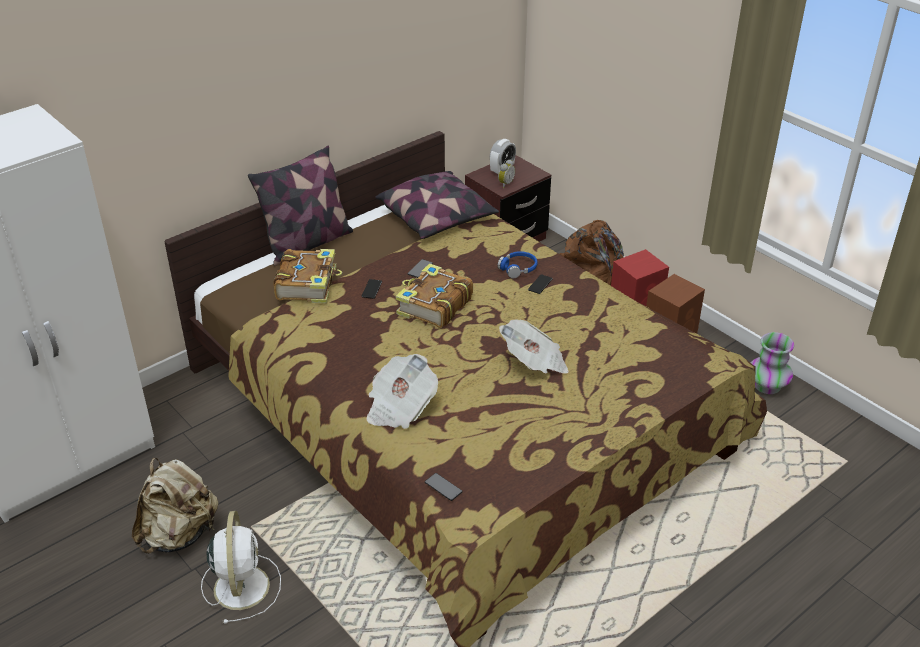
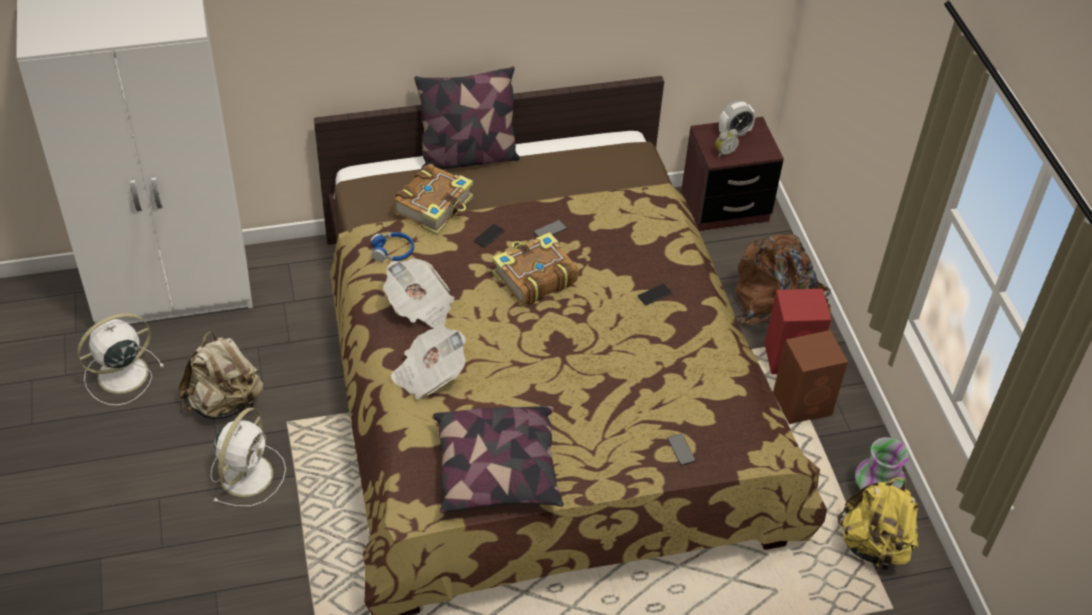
camera: 25 degrees right, 10 degrees up
(55, 552) = (120, 375): none -> white fan
(437, 219) = (612, 175): pillow -> pillow (498, 473)
(443, 487) = (411, 470): phone -> phone (681, 450)
(518, 268) = (646, 267): blue headphones -> blue headphones (392, 252)
(534, 362) = (583, 380): newspaper -> newspaper (420, 307)
(797, 424) = (874, 546): none -> yellow backpack

